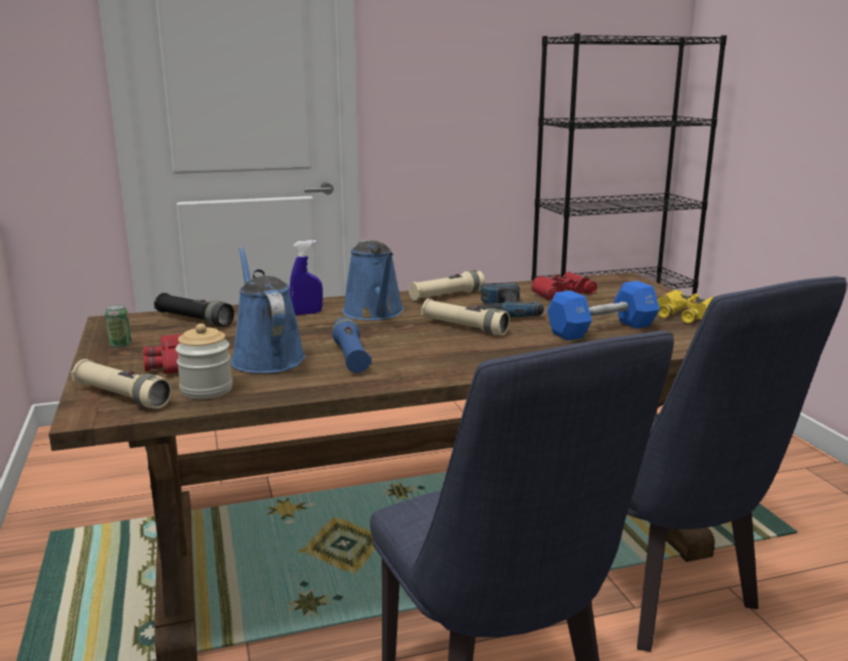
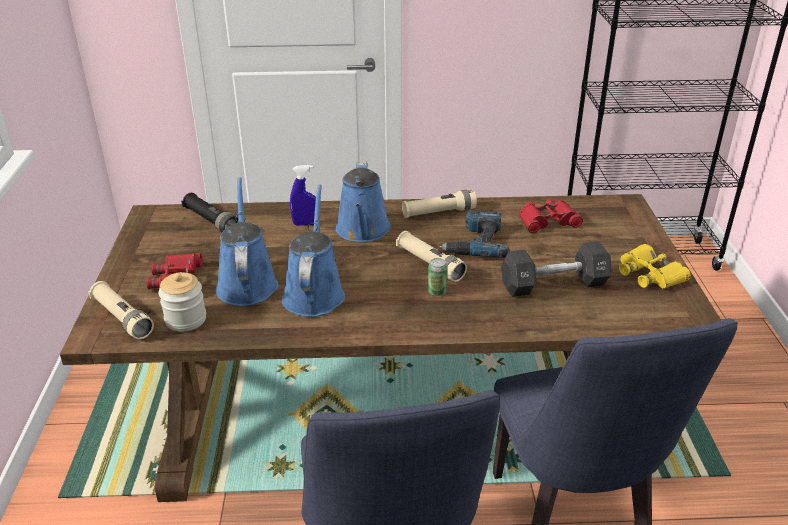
camera: 15 degrees right, 15 degrees up
(120, 345) = (143, 249): can -> can (437, 291)
(351, 357) = (314, 293): blue flashlight -> blue watering can
(602, 329) = (553, 284): blue dumbbell -> black dumbbell

